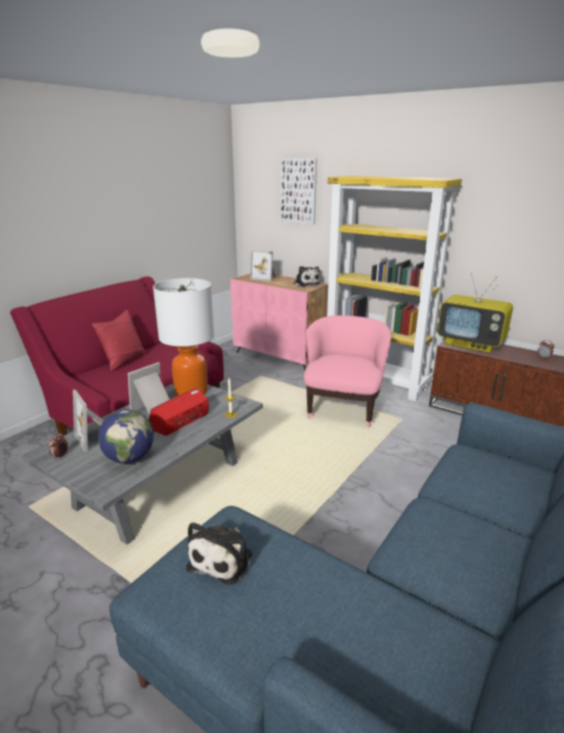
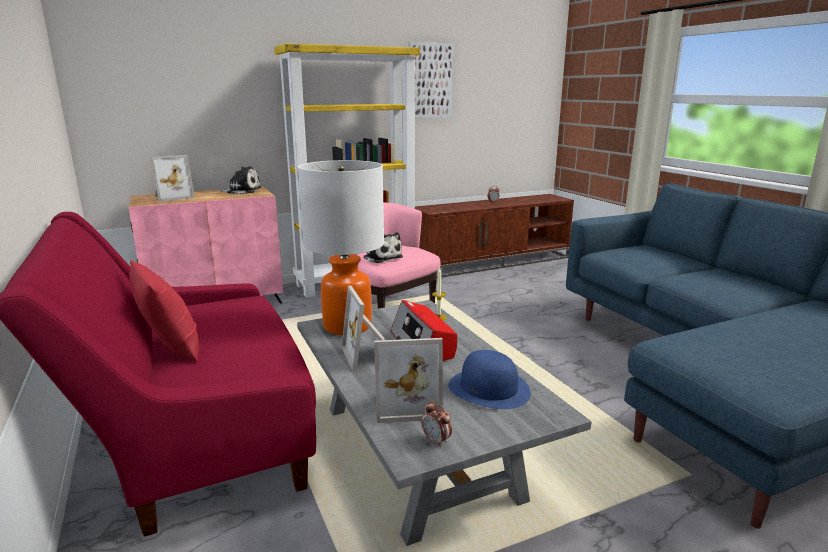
camera: 60 degrees left, 5 degrees down
(129, 458) = (489, 388): globe -> blue hat
(223, 559) = (733, 355): plush toy -> plush toy (381, 257)
(298, 191) = (193, 69): picture -> picture (430, 81)
(471, 344) = (442, 207): television -> none

